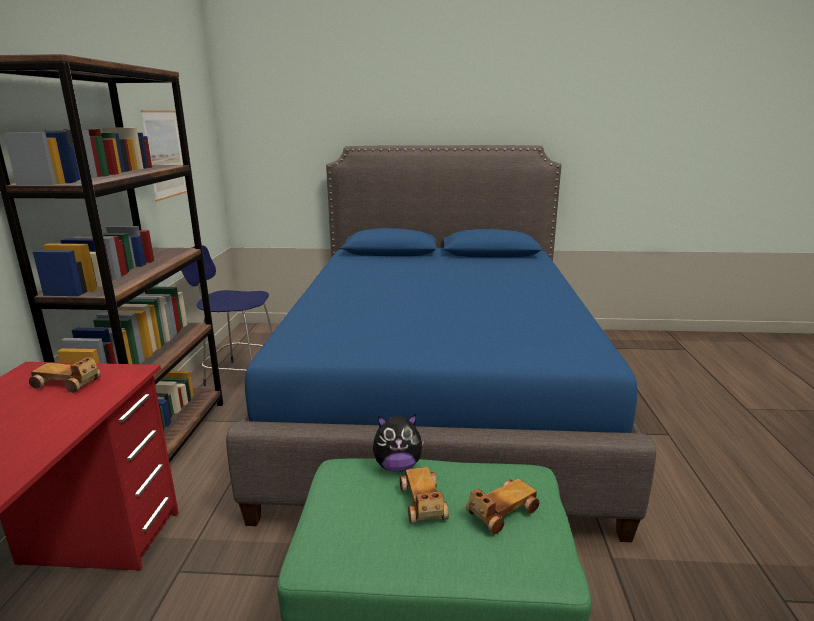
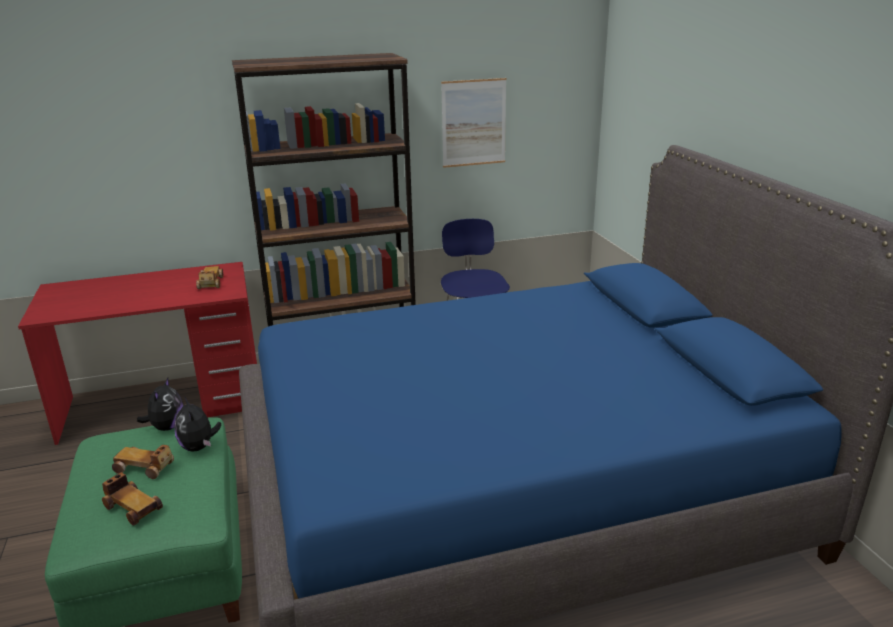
camera: 70 degrees right, 5 degrees up
(330, 491) = (166, 427): none -> plush toy
(423, 504) = (145, 468): toy car -> toy car turned 135 degrees counterclockwise

